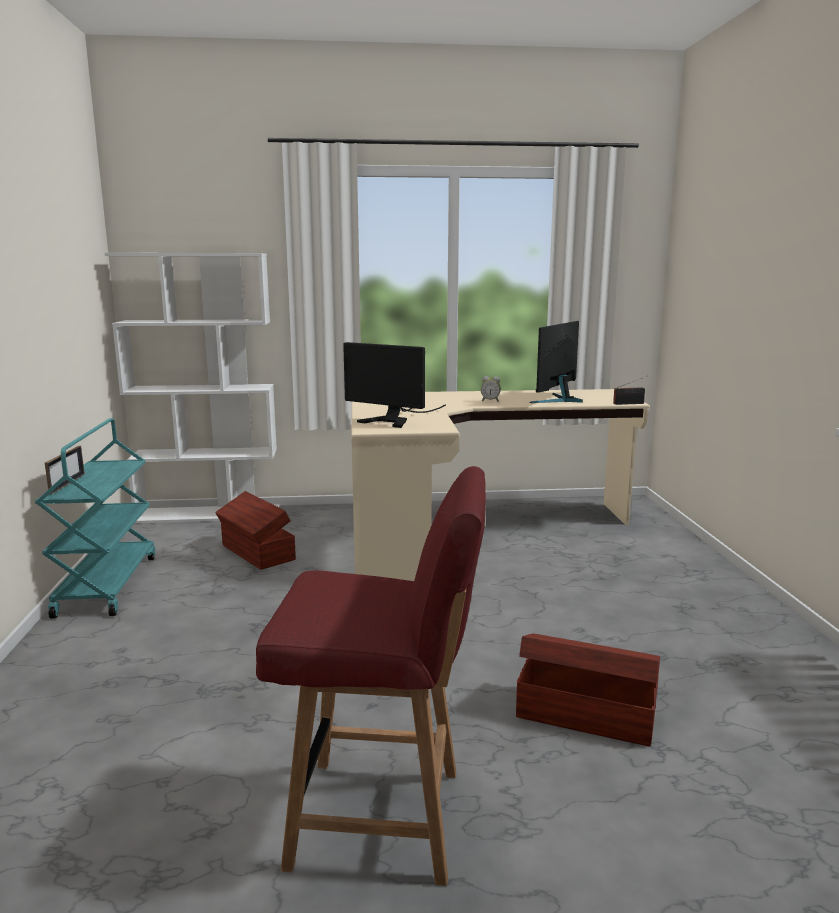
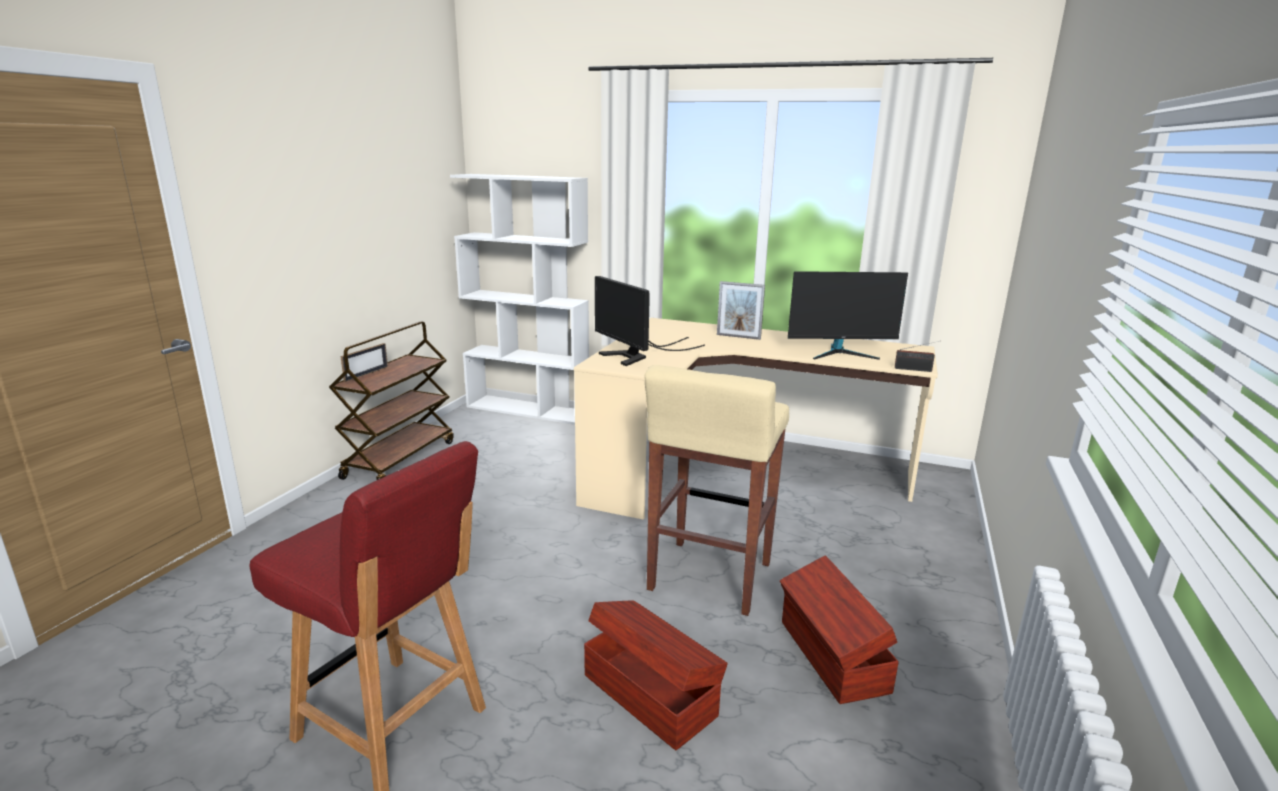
camera: 25 degrees right, 5 degrees up
(106, 585) = (400, 459): turquoise cart -> brown cart
(257, 553) = (530, 454): brown storage box -> brown storage box (832, 656)
(457, 398) = (738, 337): none -> picture frame
(490, 401) = (765, 345): alarm clock -> none
(537, 614) = (709, 578): none -> beige stool
(558, 400) = (840, 353): monitor -> monitor turned 150 degrees counterclockwise

